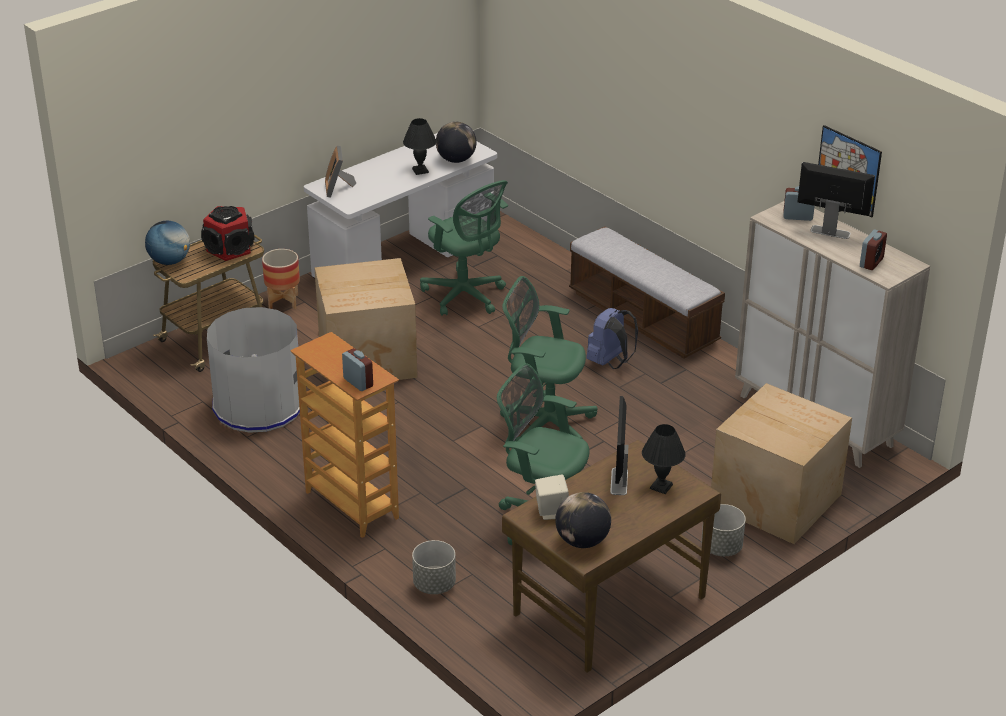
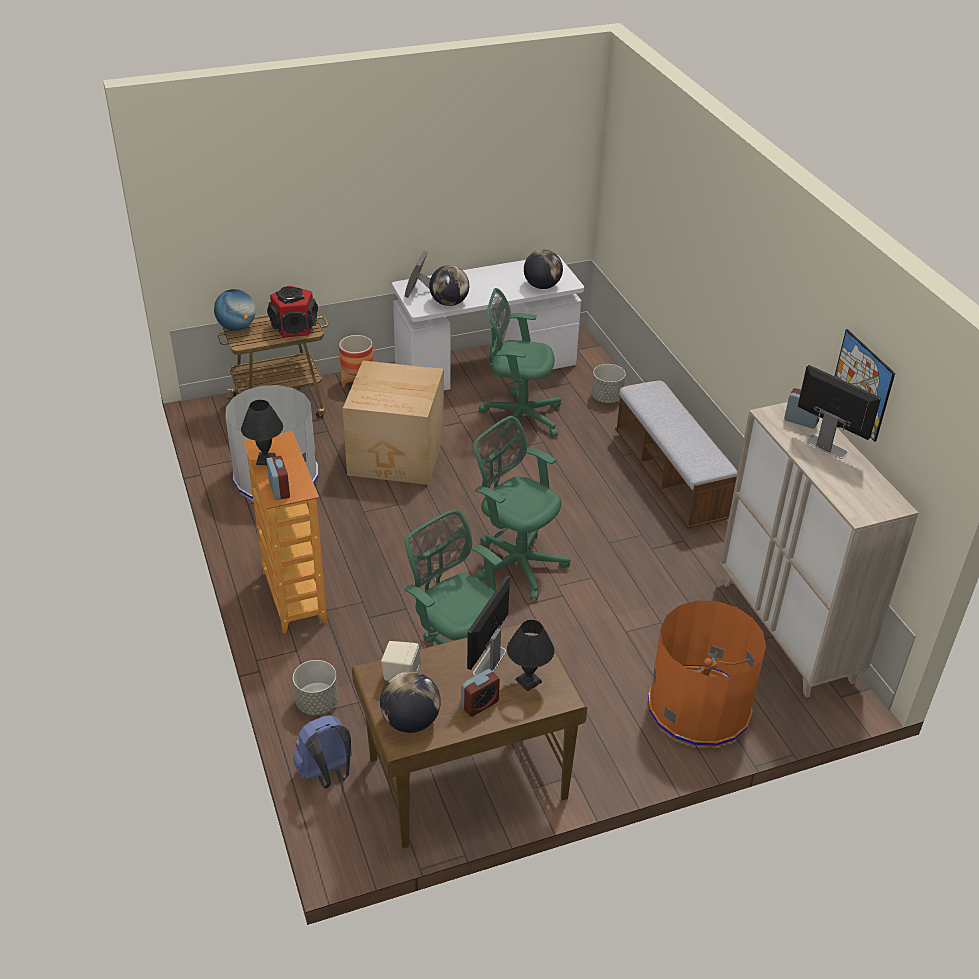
camera: 20 degrees right, 5 degrees up
(375, 193) = (449, 303): none -> globe
(420, 170) = (503, 289): black table lamp -> black table lamp (266, 460)
(465, 296) = (518, 416): green office chair -> green office chair turned 120 degrees clockwise
(610, 362) = (614, 515): blue backpack -> blue backpack (327, 774)
(721, 547) = (615, 746): grey planter -> grey planter (607, 397)
(775, 498) = (699, 707): cardboard box -> orange trash can
(871, 262) = (852, 492): alarm clock -> alarm clock (479, 704)

